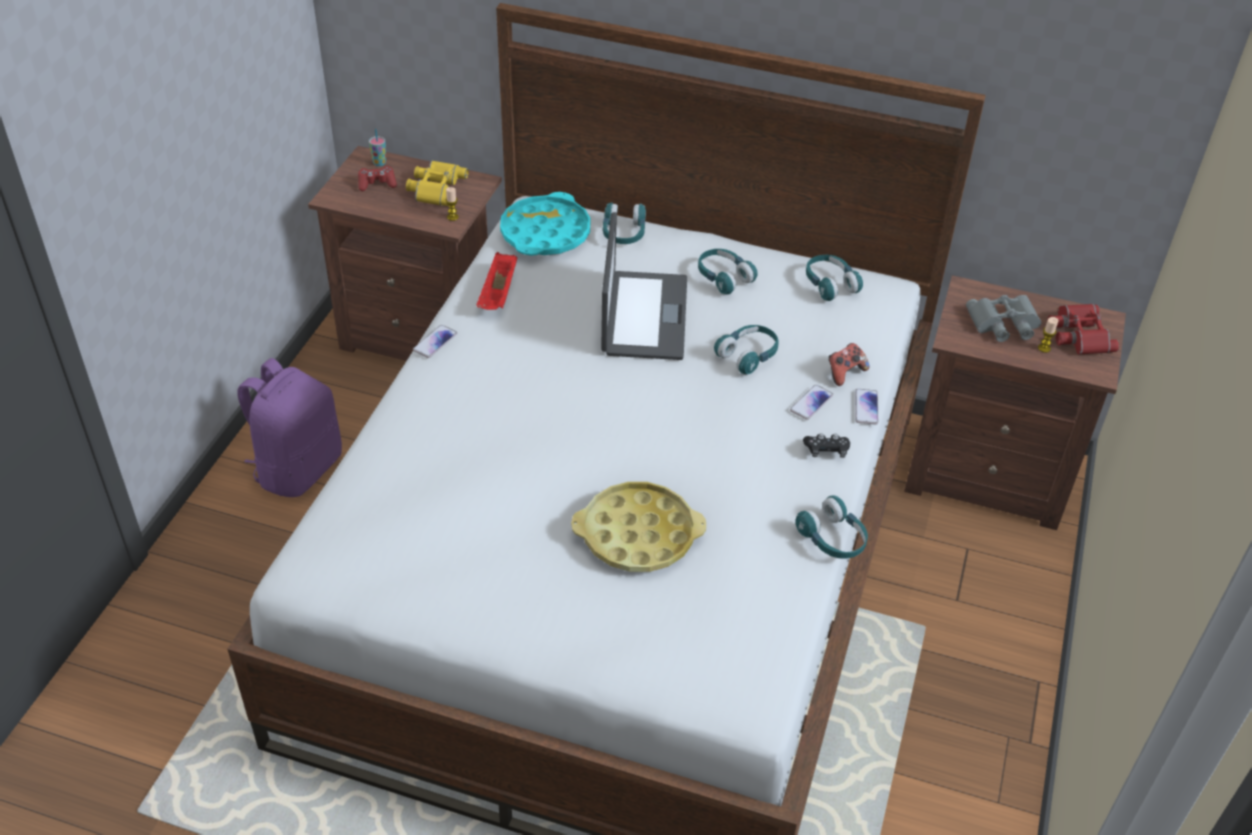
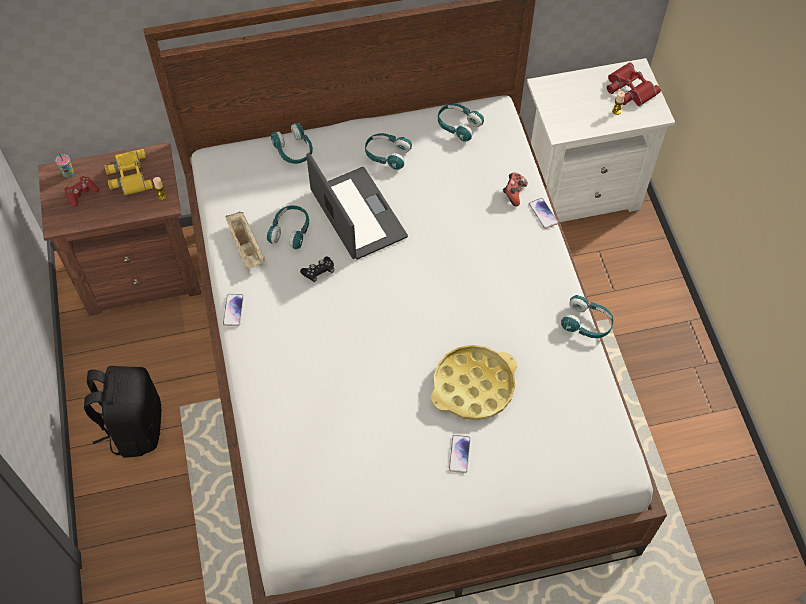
camera: 30 degrees left, 15 degrees up
(298, 468) = (134, 427): purple backpack -> black backpack
(498, 294) = (246, 247): red tray -> beige tray
(545, 233) = (240, 178): turquoise tray -> none
(748, 355) = (446, 211): turquoise headphones -> turquoise headphones (290, 231)
(811, 403) = (509, 228): phone -> phone (459, 454)
(826, 450) = (541, 260): black game controller -> black game controller (319, 272)
(988, 475) = (579, 190): brown nightstand -> white nightstand
(1004, 324) = (582, 103): grey binoculars -> none

